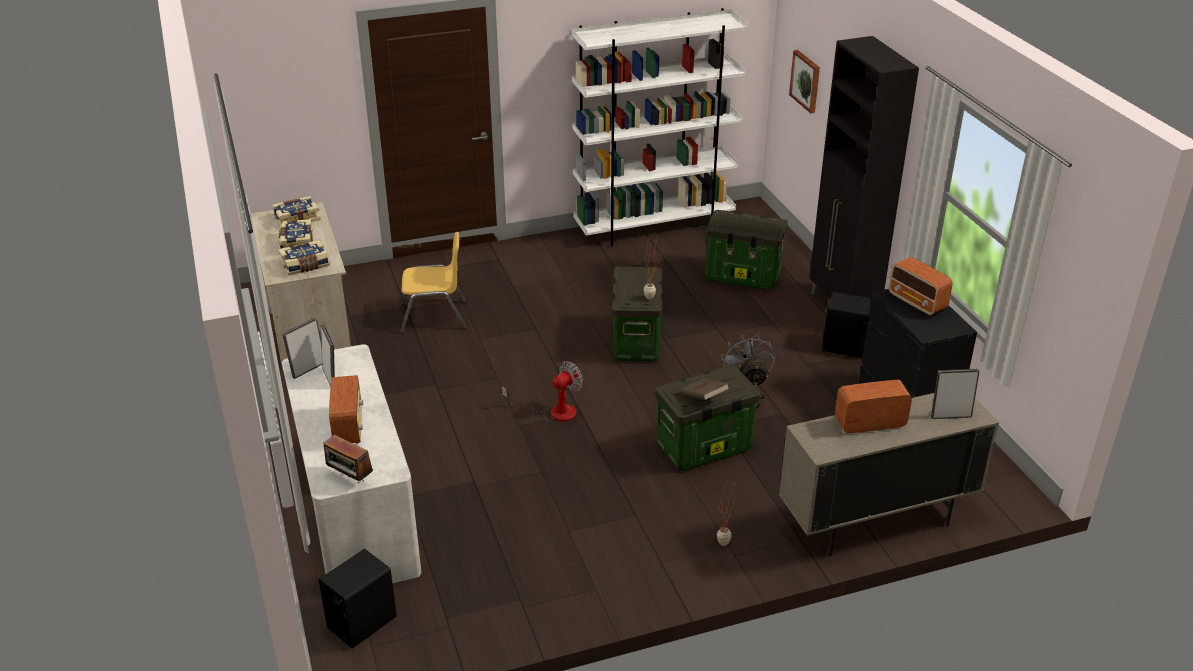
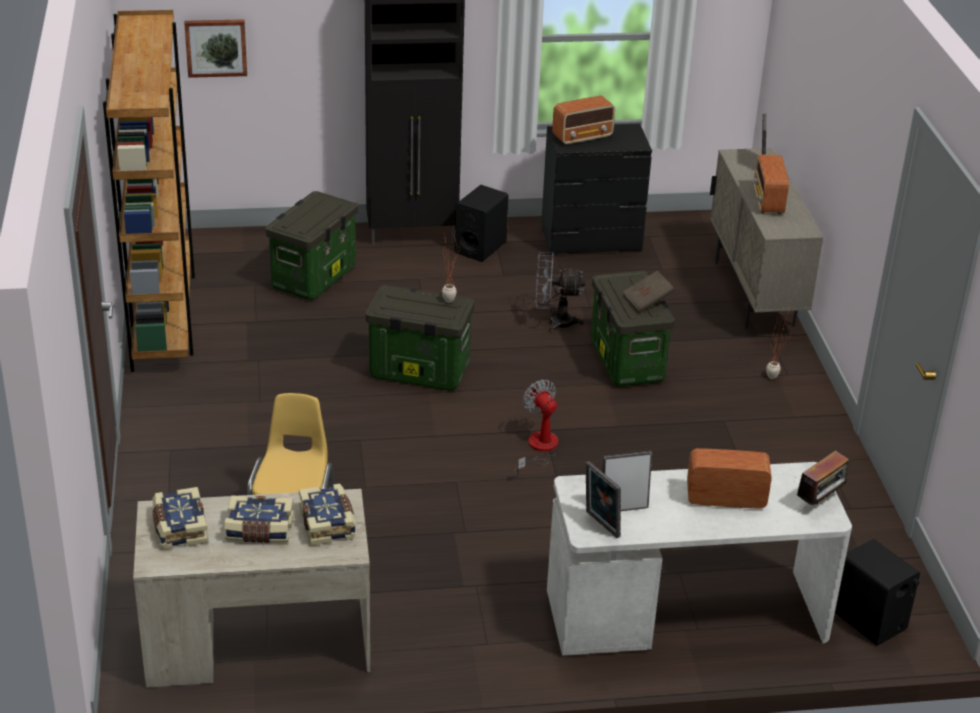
camera: 80 degrees left, 0 degrees up
(654, 227) = (163, 315): white bookcase -> brown bookcase

